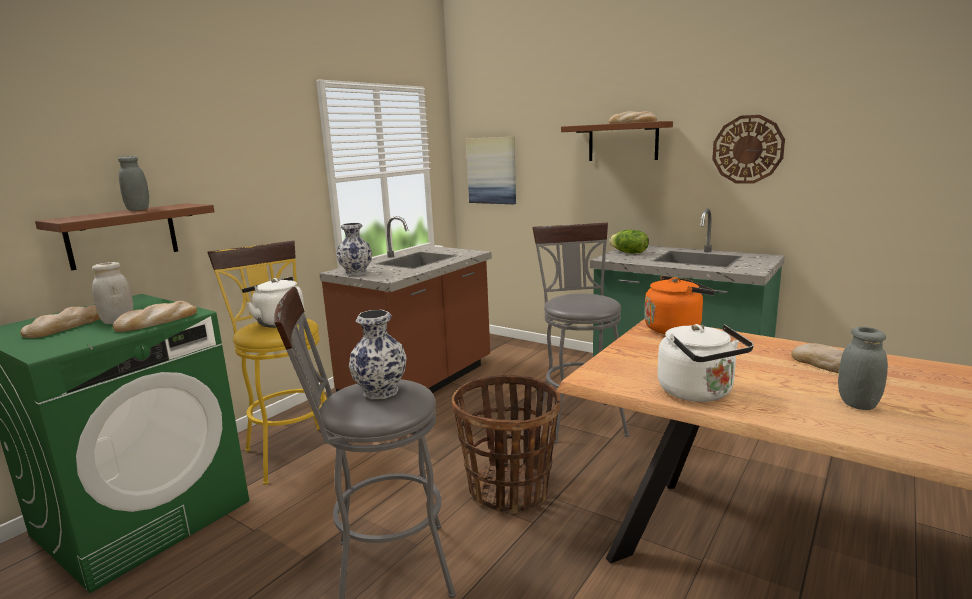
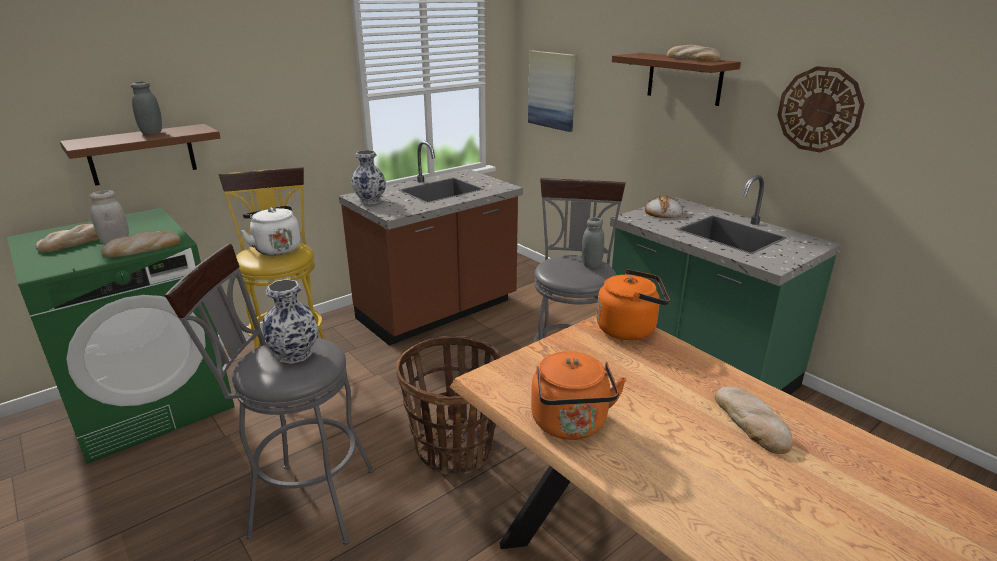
camera: 15 degrees right, 10 degrees up
(629, 253) = (663, 212): lettuce -> bread
(699, 393) = (571, 425): white kettle -> orange kettle
(857, 404) = (723, 479): grey jar -> grey jar (591, 264)

